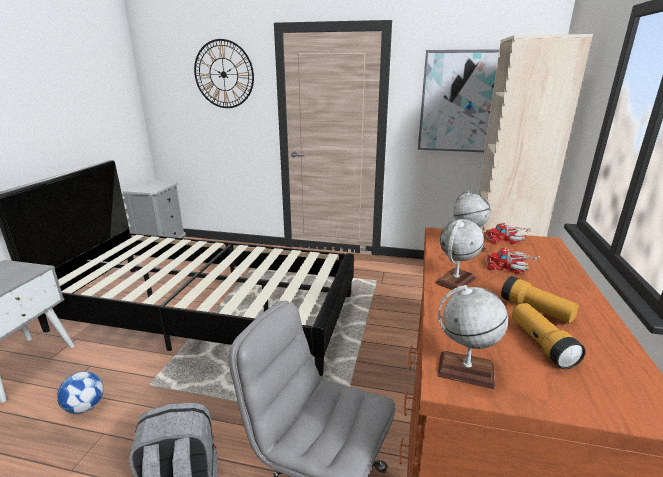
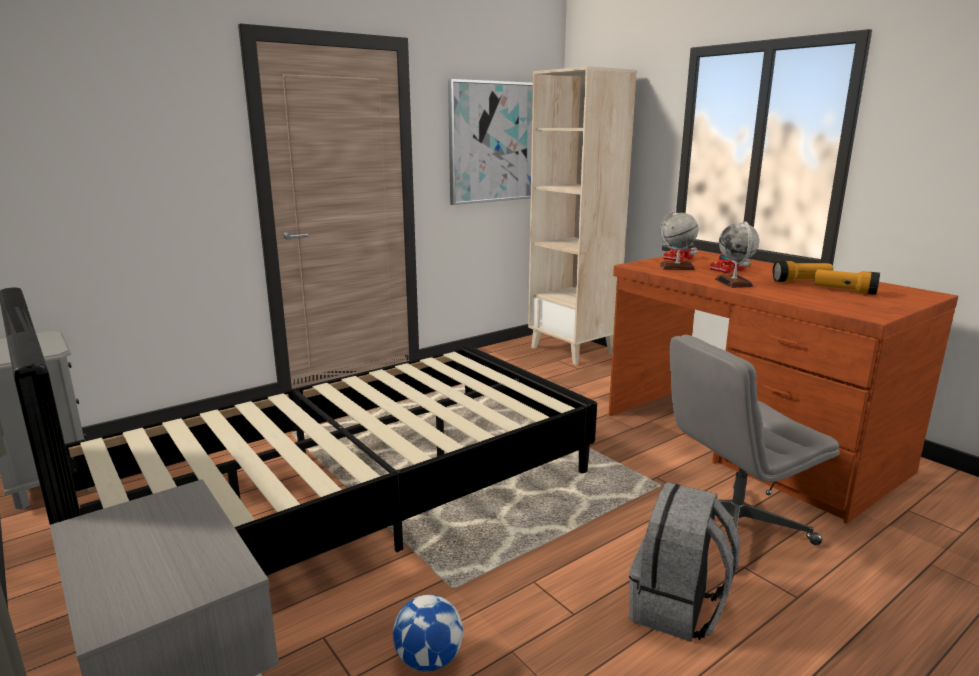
camera: 50 degrees left, 5 degrees down
(223, 74) = (143, 106): wall clock -> none
(465, 370) = (860, 309): globe -> none

